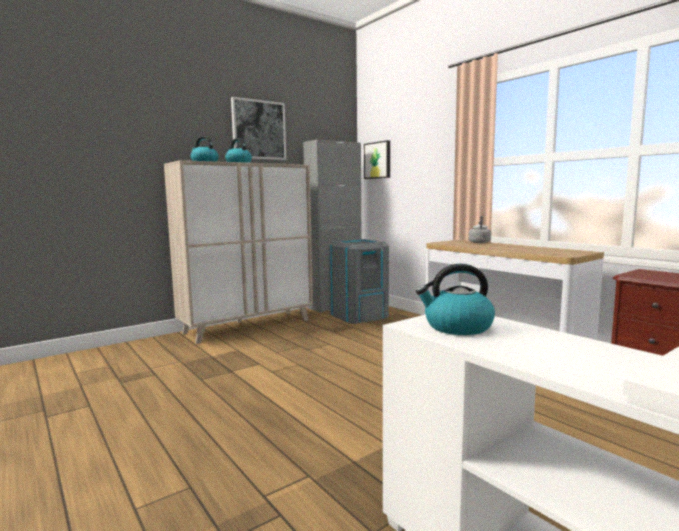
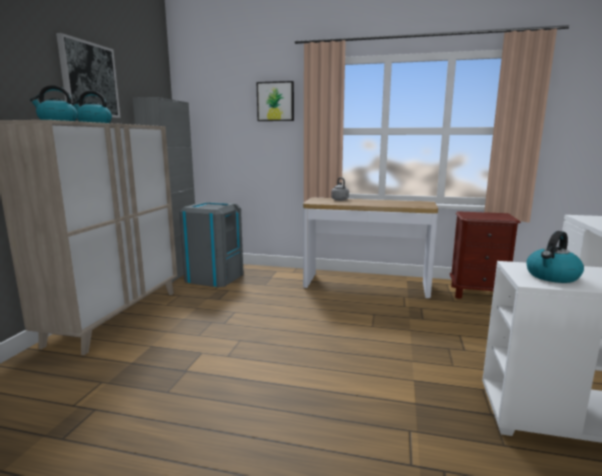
camera: 40 degrees left, 5 degrees up
(378, 160) = (204, 121): picture -> picture (275, 101)

